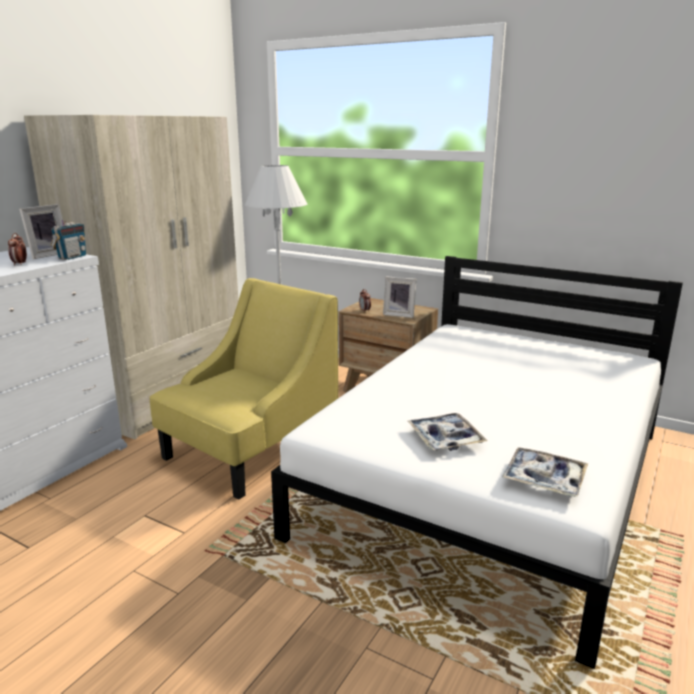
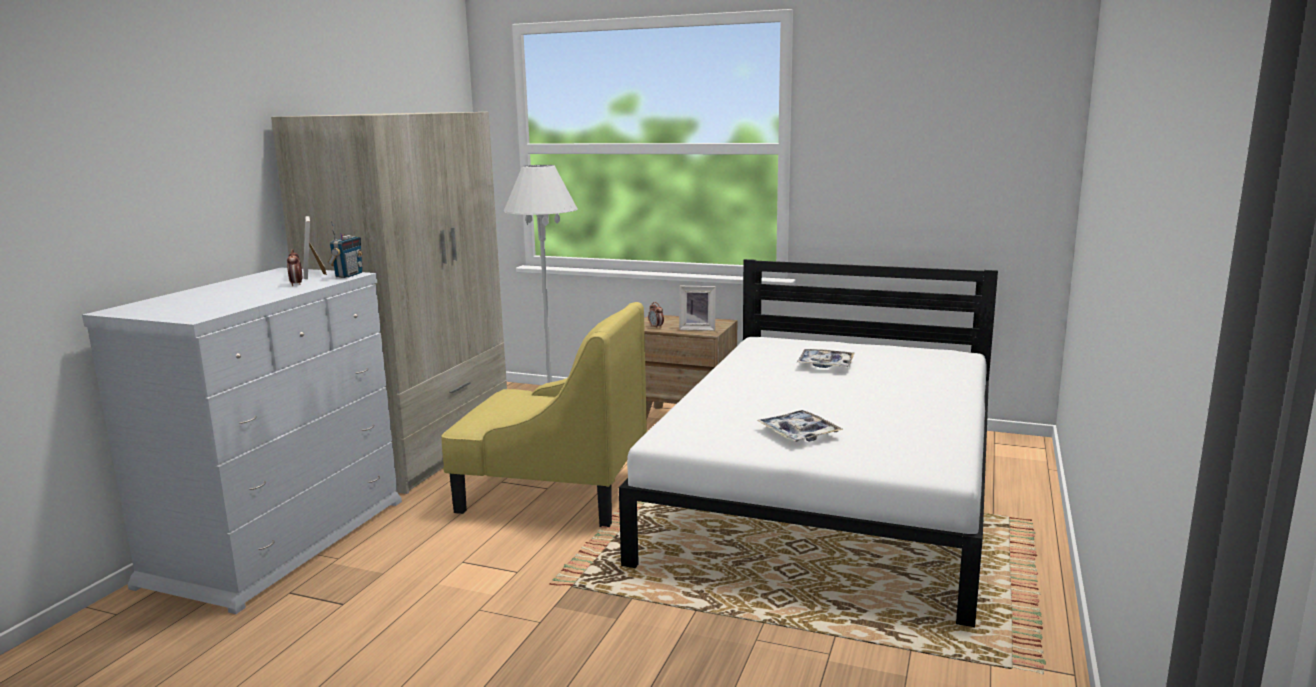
camera: 10 degrees left, 5 degrees down
(47, 255) = (315, 274): picture frame -> picture frame turned 135 degrees clockwise
(250, 450) = (552, 491): yellow armchair -> yellow armchair turned 75 degrees clockwise
(544, 479) = (906, 455): tray -> tray (825, 364)

